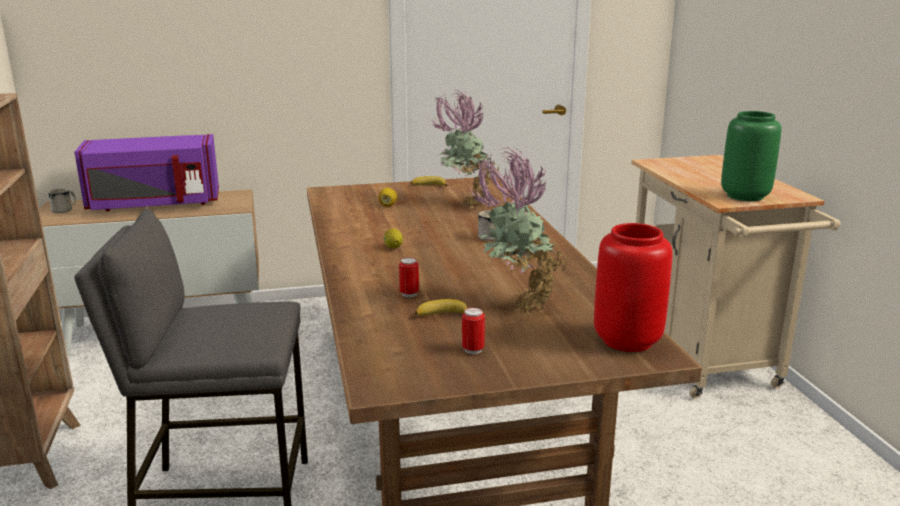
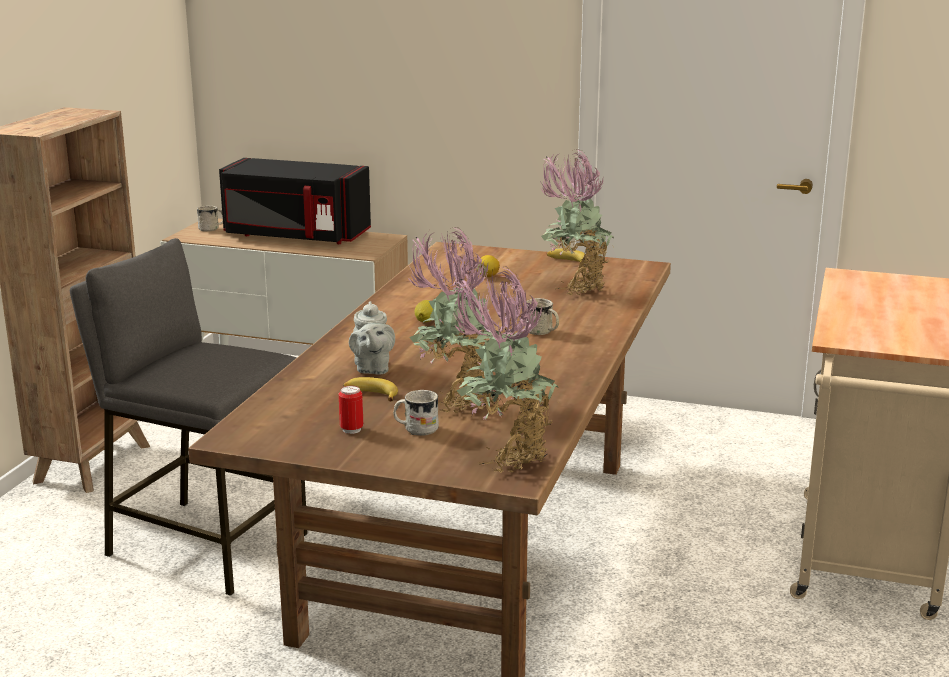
camera: 30 degrees right, 0 degrees up
(154, 204) = (294, 236): purple microwave -> black microwave
(409, 294) = (372, 369): can -> grey teapot
(523, 335) = (416, 429): none -> white mug
(626, 340) = (506, 457): red vase -> potted plant
(746, 196) = (881, 338): green vase -> none

